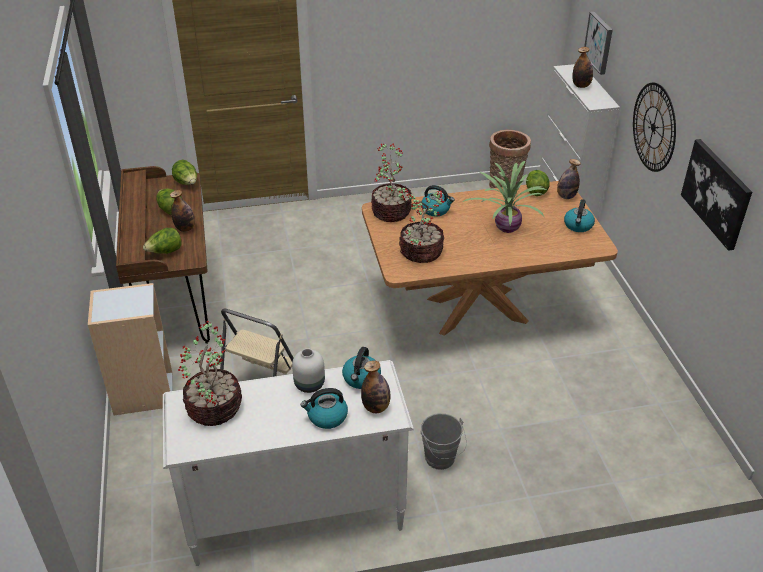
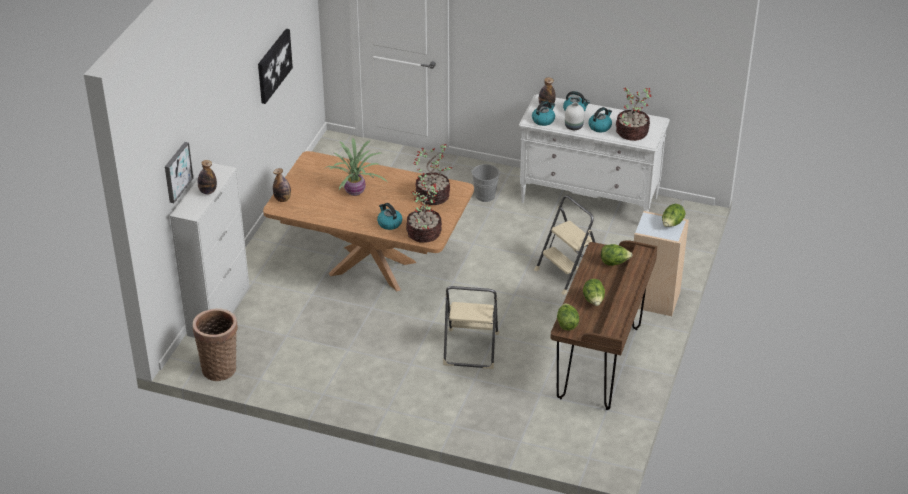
camera: 150 degrees left, 0 degrees up
(185, 228) = (589, 278): bottle -> none
(312, 270) = (470, 350): none -> beige step ladder
(535, 191) = (298, 211): lettuce -> lettuce (672, 224)
(578, 226) = (305, 176): kettle -> kettle (600, 127)
(653, 127) = (233, 120): wall clock -> none

